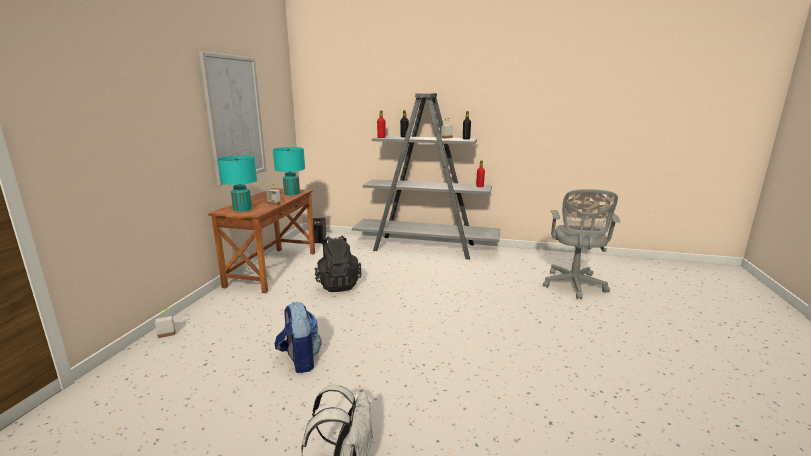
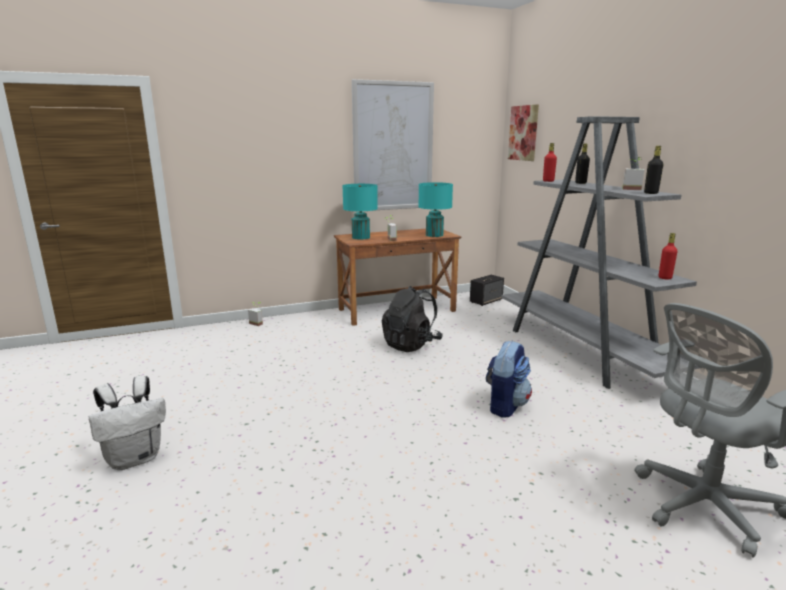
camera: 55 degrees right, 0 degrees up
(300, 360) = (267, 380): backpack -> backpack (505, 405)
(320, 102) = (523, 133): none -> picture

